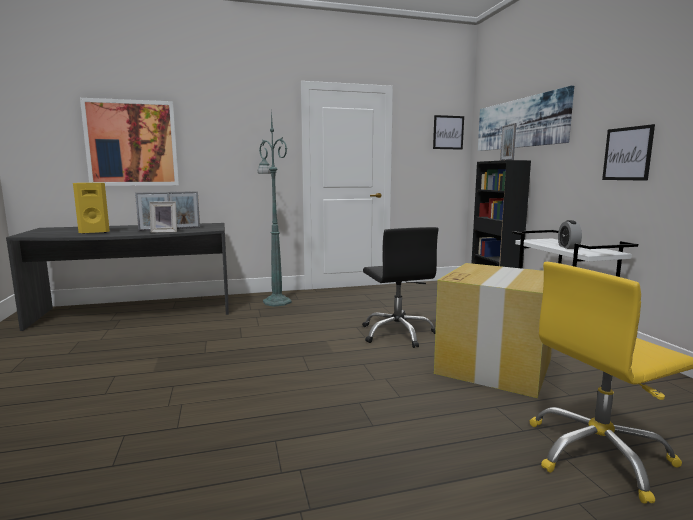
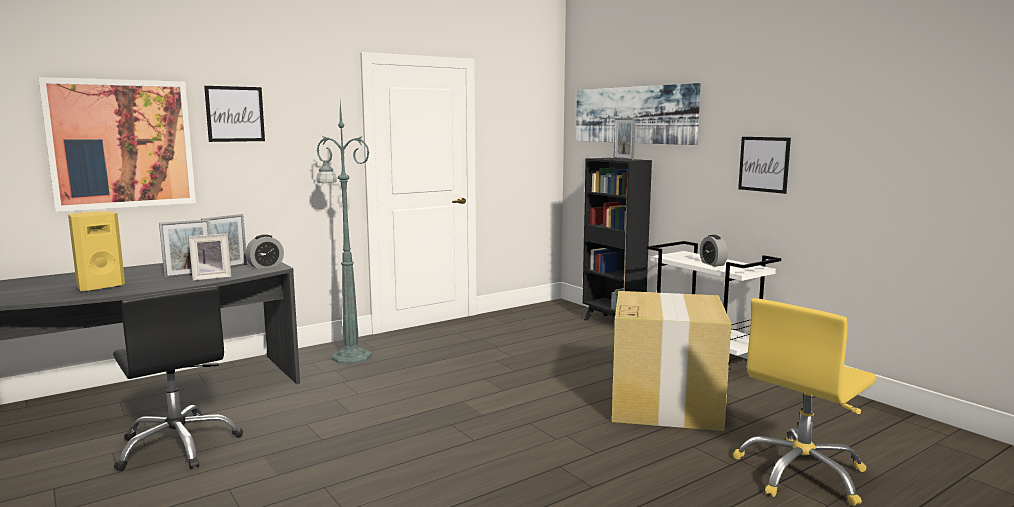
camera: 20 degrees left, 0 degrees up
(209, 228) = (265, 266): none -> alarm clock
(397, 333) = (539, 381): black office chair -> black office chair (178, 445)
(448, 132) = (538, 117): picture -> picture (235, 114)

